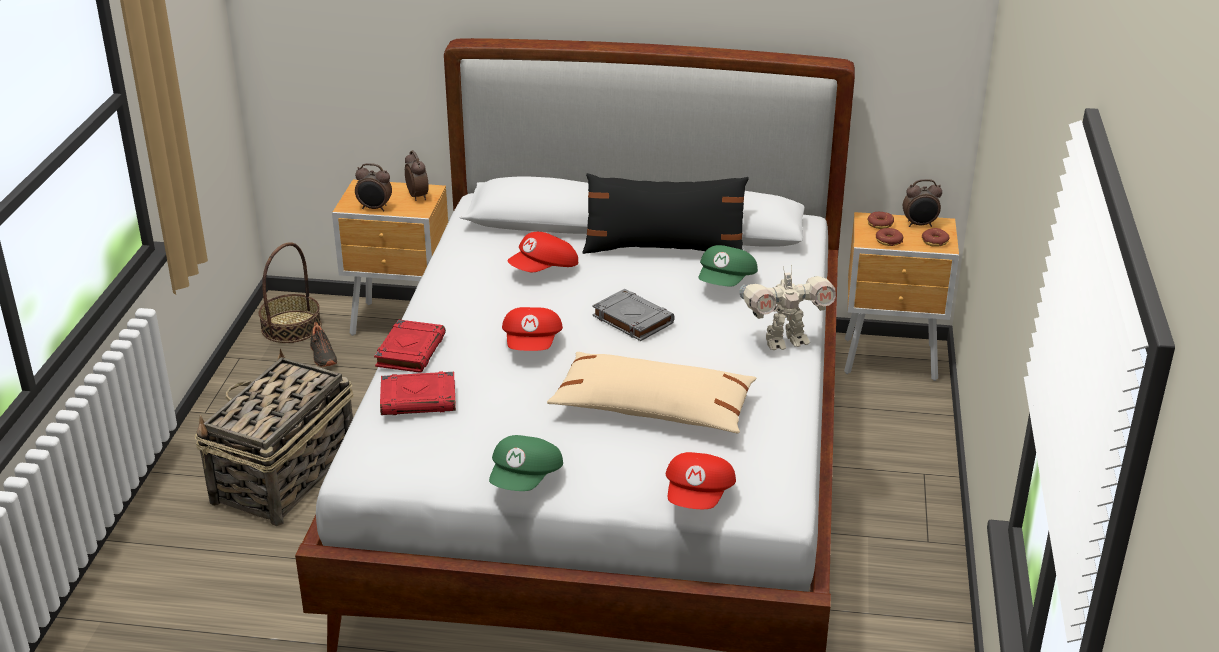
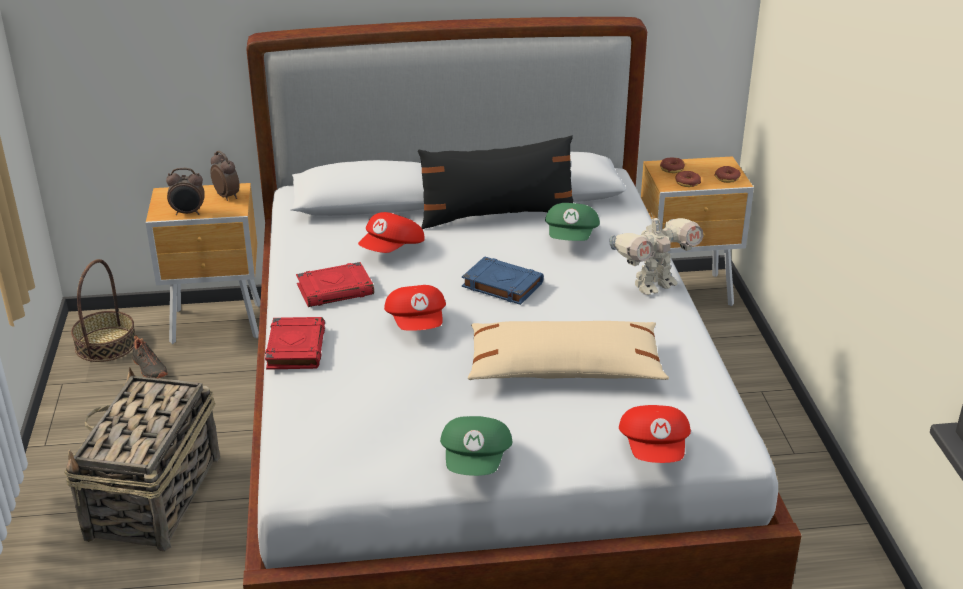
camera: 15 degrees left, 0 degrees up
(419, 399) = (329, 396): red book -> red book (336, 289)
(632, 319) = (501, 285): grey book -> blue book
(919, 225) = (706, 165): alarm clock -> none

